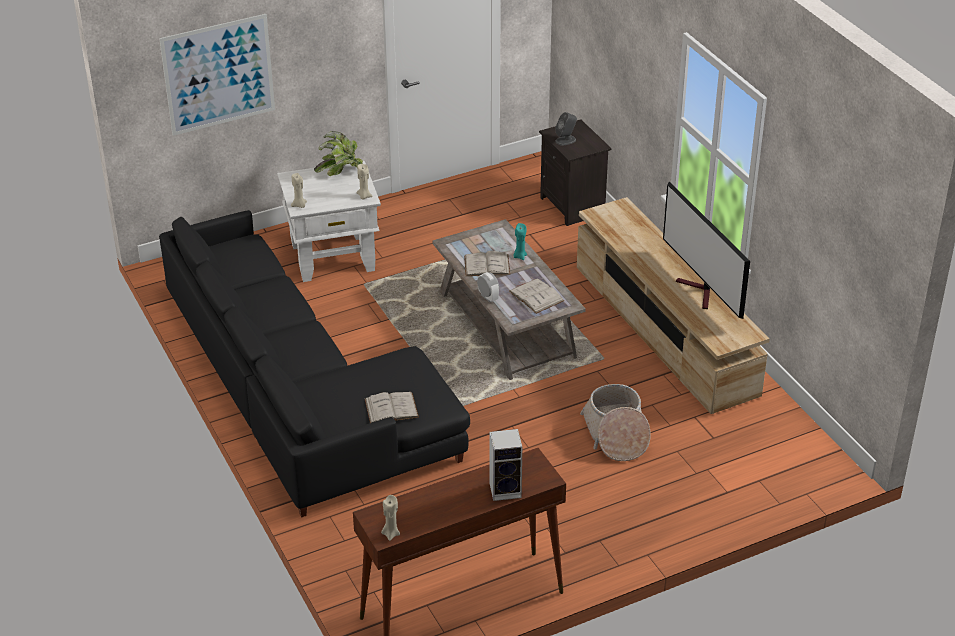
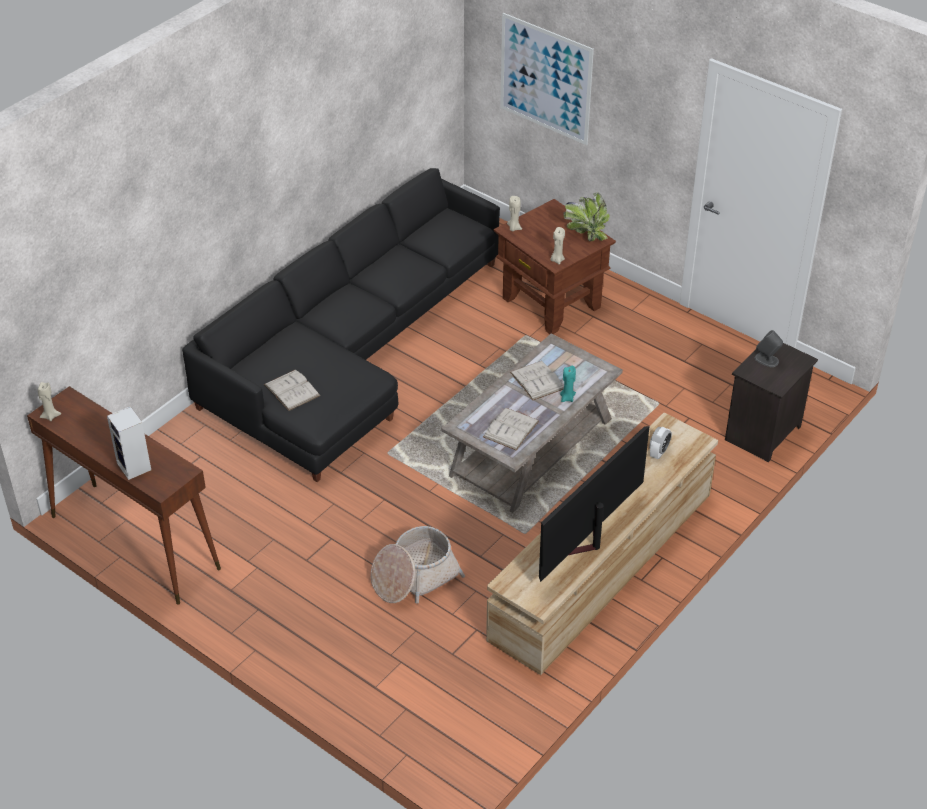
camera: 65 degrees right, 5 degrees up
(333, 257) = (551, 303): white side table -> brown side table
(488, 297) = (487, 397): alarm clock -> alarm clock (658, 452)

